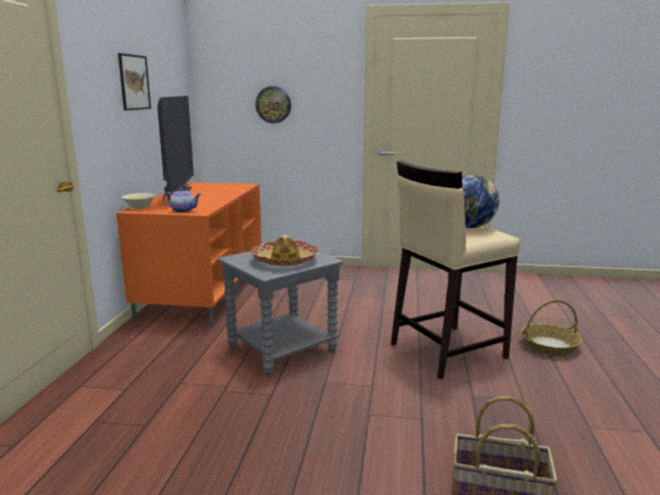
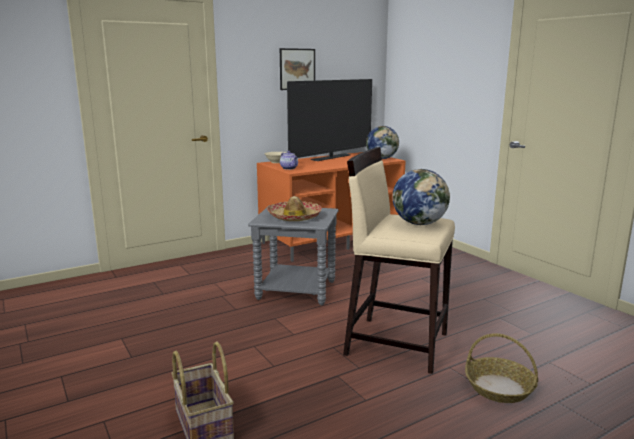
camera: 50 degrees right, 0 degrees up
(234, 185) = (382, 158): none -> globe
(273, 104) = (435, 88): wall clock -> none

